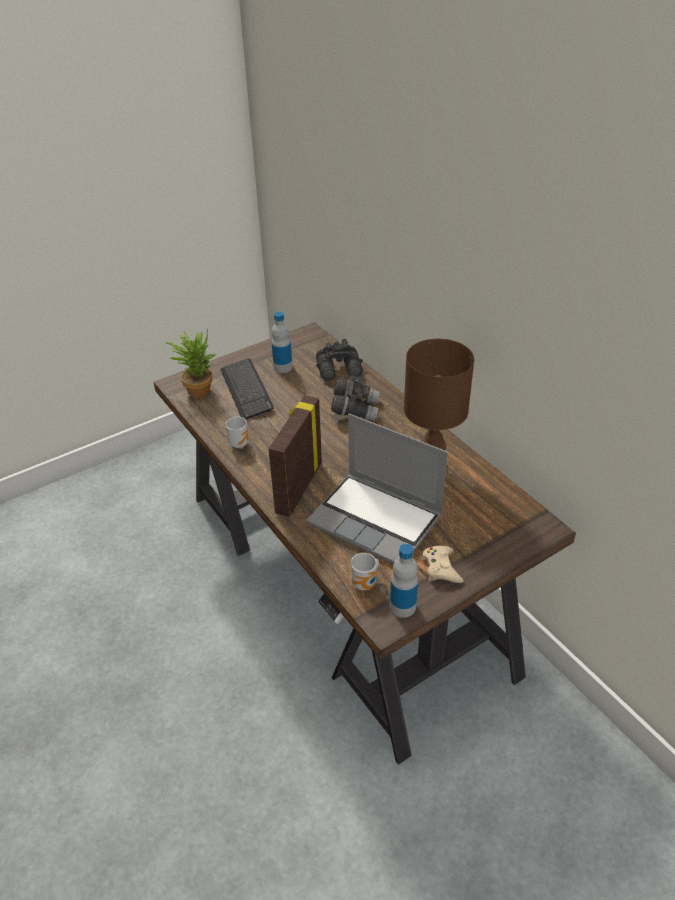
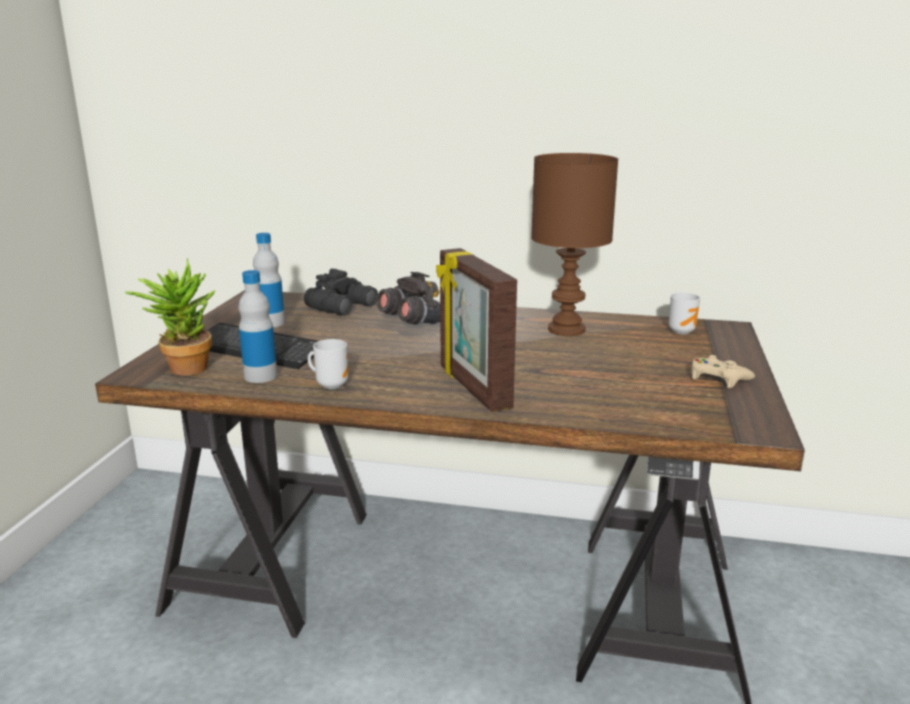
camera: 45 degrees left, 20 degrees down
(366, 584) = (688, 416): mug -> mug (682, 331)
(377, 520) = (599, 375): laptop -> none
(402, 606) = (750, 413): bottle -> bottle (260, 376)

